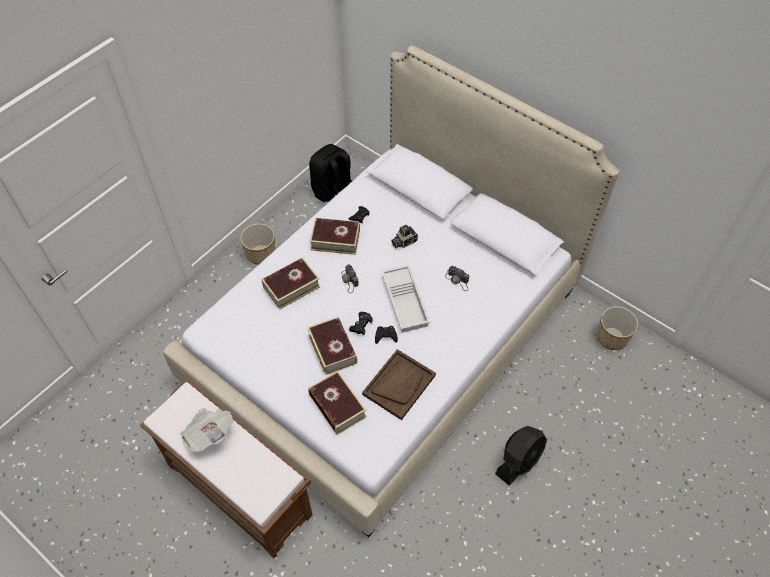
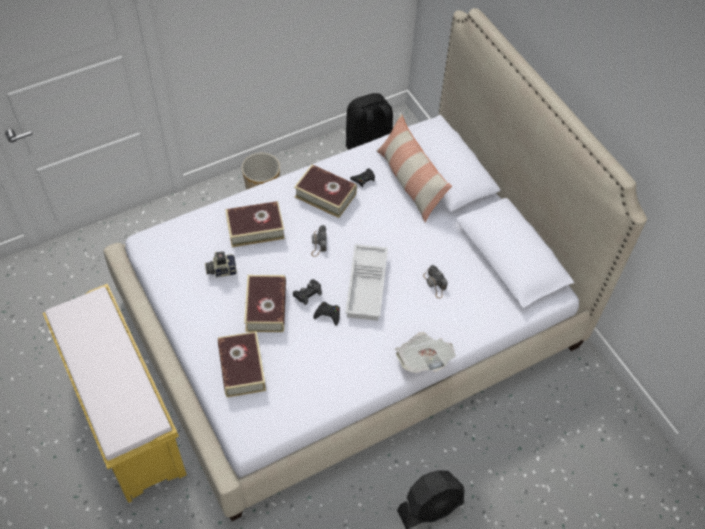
camera: 20 degrees right, 0 degrees up
(209, 433) = (101, 346): newspaper -> newspaper (423, 359)
(240, 489) = (128, 420): brown bench -> yellow bench
(398, 206) = (410, 182): none -> pillow
(399, 385) = (316, 370): brown tray -> none
(403, 241) = (397, 222): camera -> camera (221, 270)
(611, 337) = (603, 414): planter -> none

